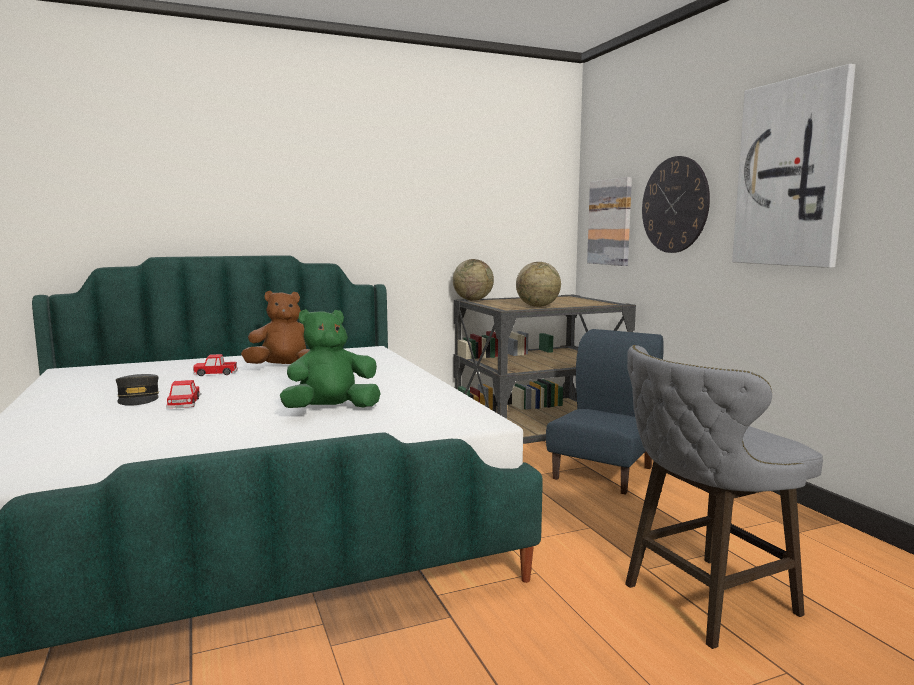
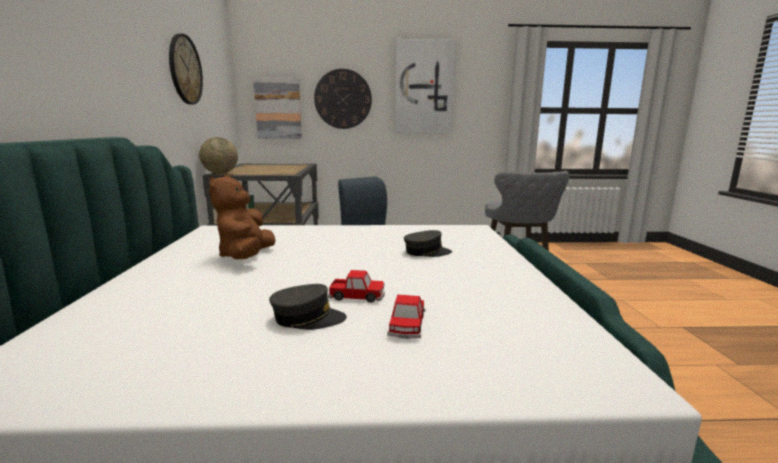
camera: 70 degrees left, 5 degrees up
(215, 373) = (221, 283): toy car -> toy car (407, 325)
(331, 410) = (427, 252): green plush toy -> grey cap
(446, 188) = (185, 70): none -> wall clock
(537, 306) = (288, 170): globe -> none

